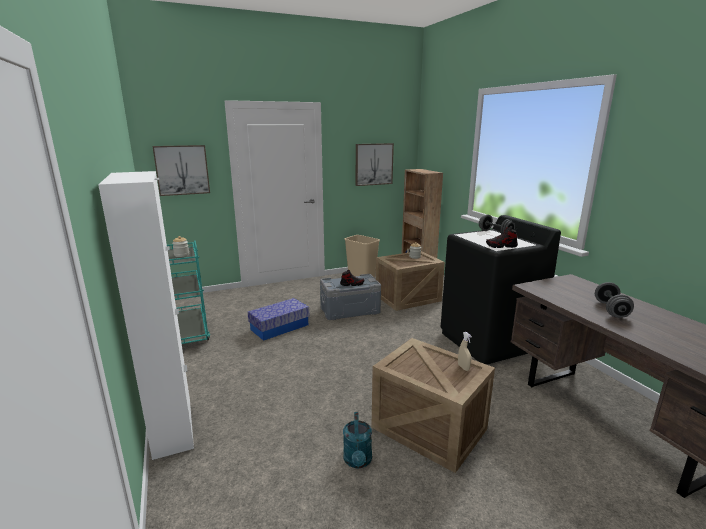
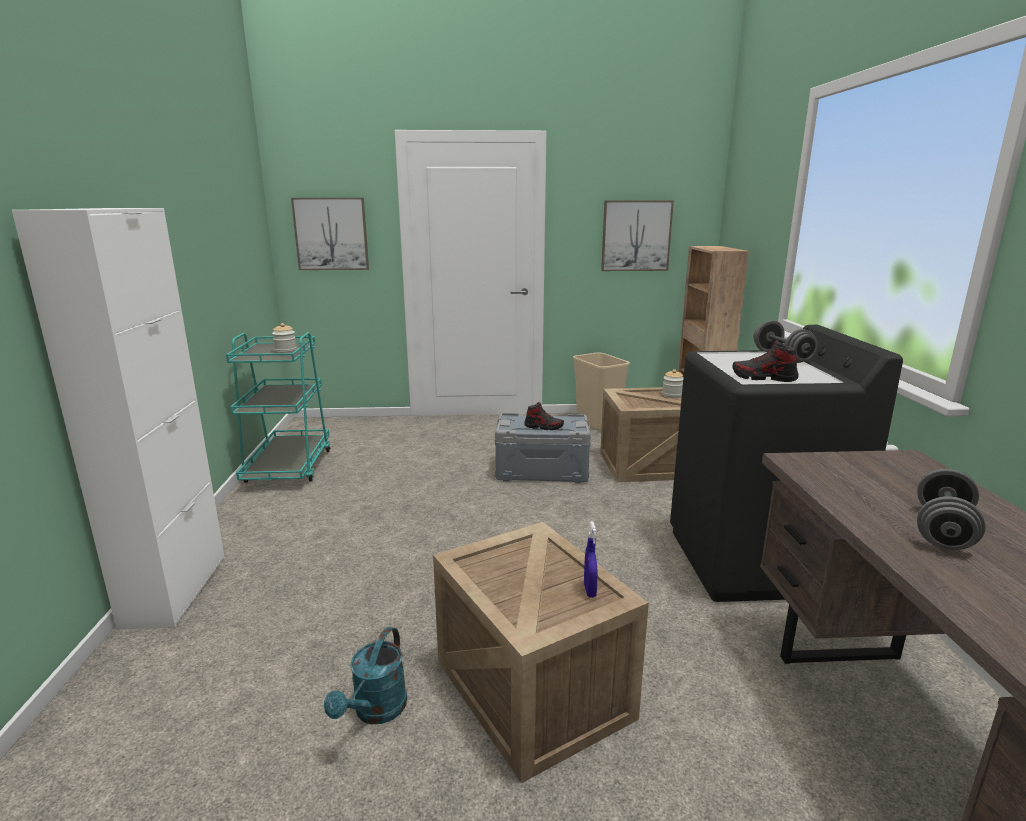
camera: 20 degrees right, 0 degrees up
(279, 327) = (419, 479): storage box -> none
(463, 367) = (589, 590): beige spray bottle -> blue spray bottle

